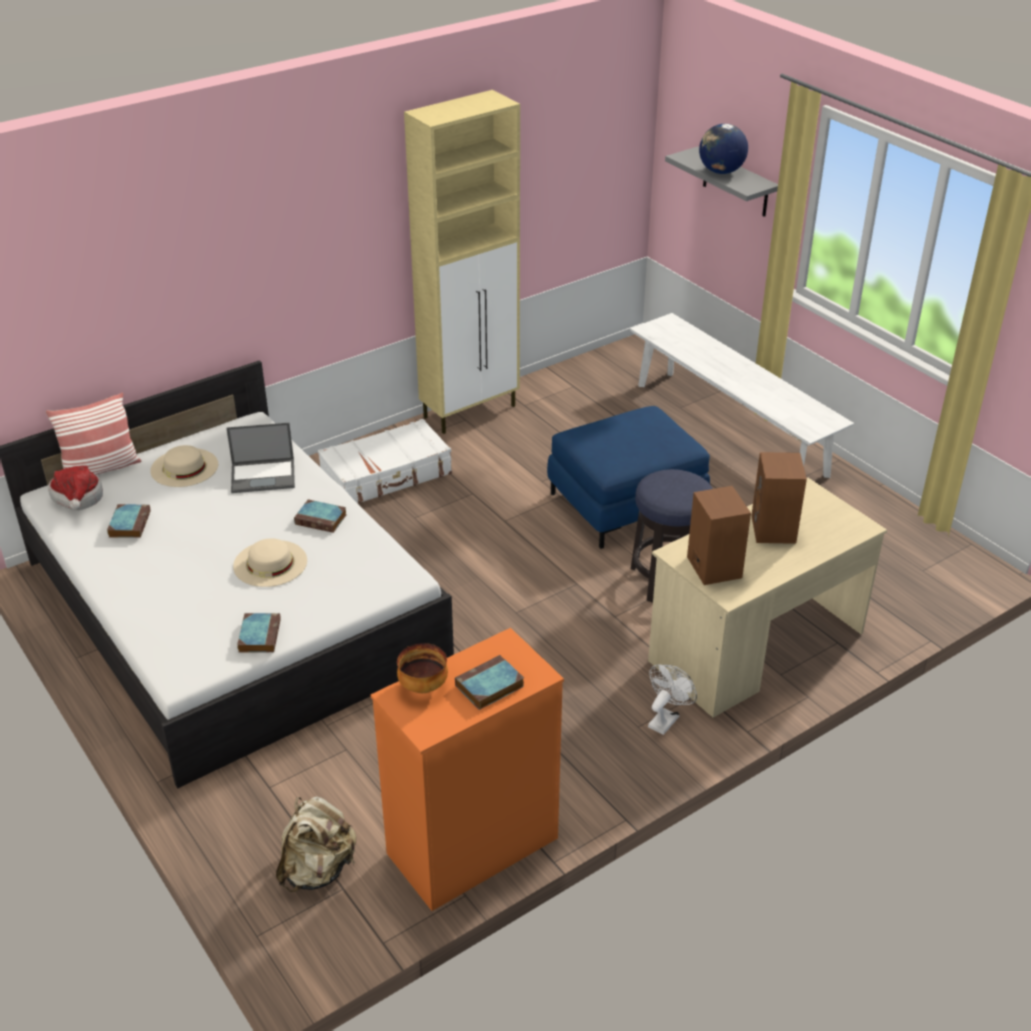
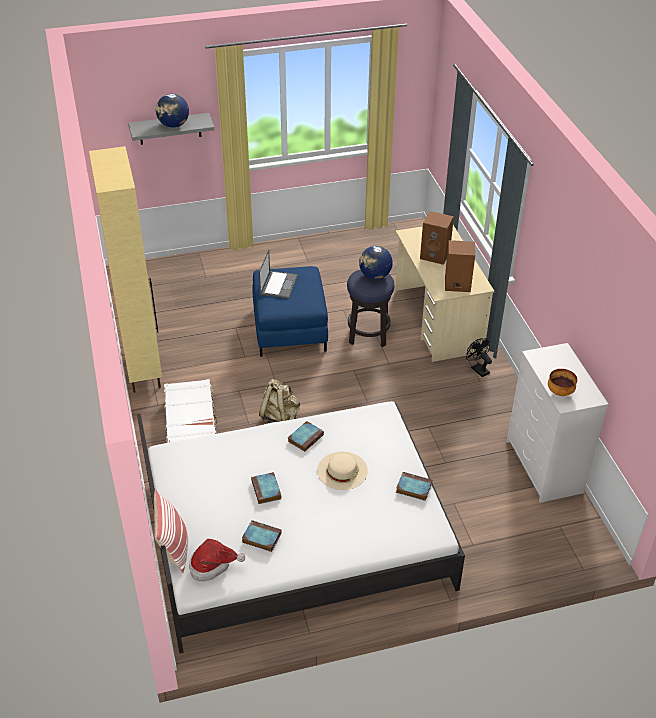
camera: 70 degrees left, 5 degrees up
(184, 467) = (203, 499): beige hat -> none
(264, 476) = (239, 457): laptop -> laptop (278, 284)
(317, 870) = (543, 534): beige backpack -> beige backpack (280, 417)
(471, 846) = (544, 467): orange dresser -> white dresser
(489, 687) = (567, 369): book -> book (266, 490)
(666, 718) = (477, 369): white fan -> black fan
(687, 489) = (375, 276): none -> globe
(729, 428) = (241, 265): white bench -> none

